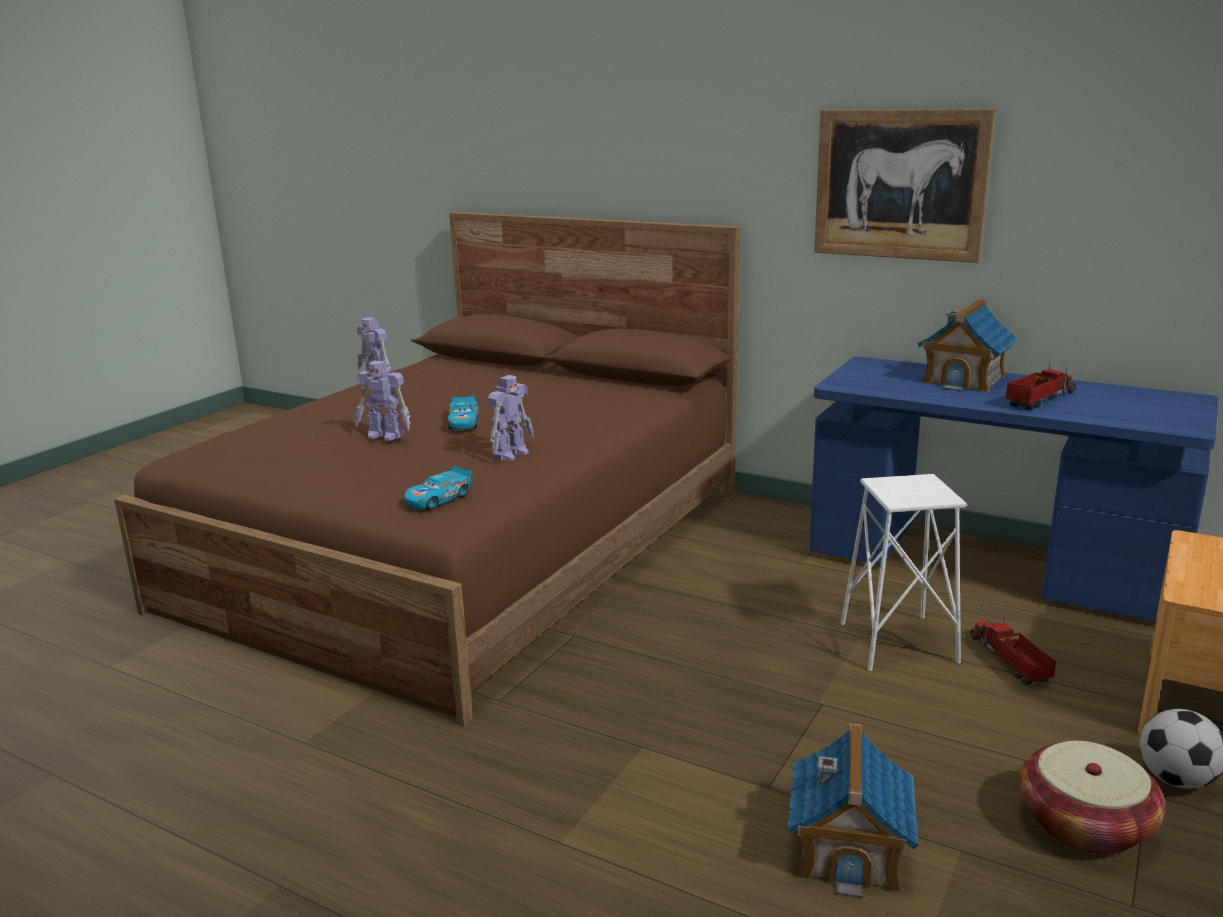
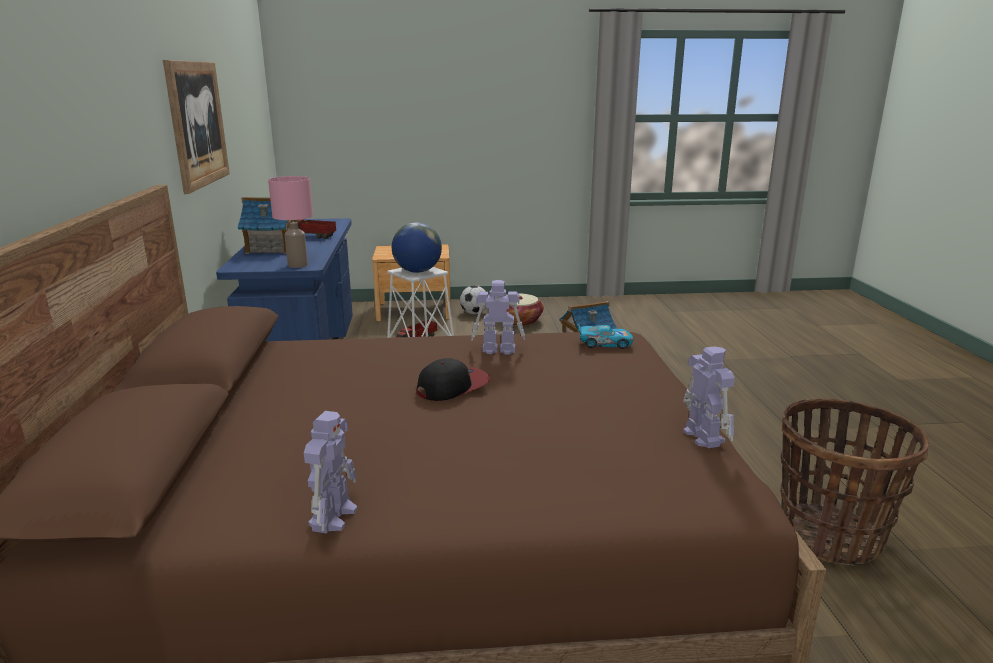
camera: 125 degrees left, 0 degrees up
(151, 738) = (830, 536): none -> basket
(385, 435) = (532, 403): toy robot -> toy robot (702, 436)
(463, 422) = (453, 387): toy car -> cap
(849, 381) = (298, 265): none -> pink table lamp
(905, 488) = (417, 271): none -> globe

